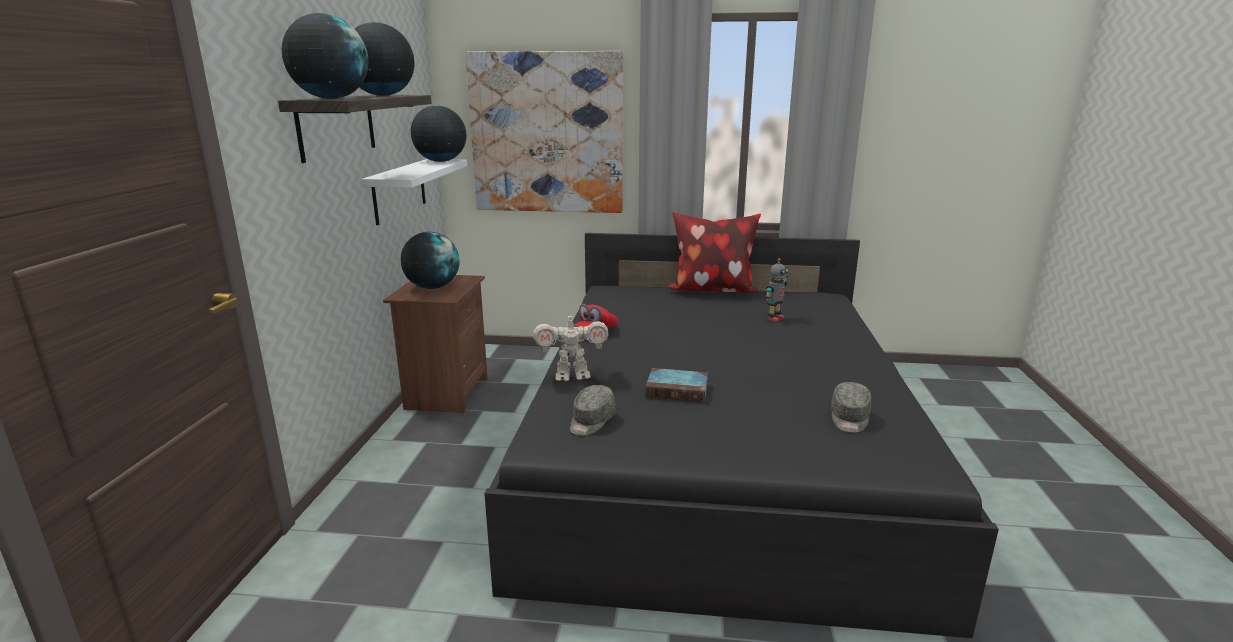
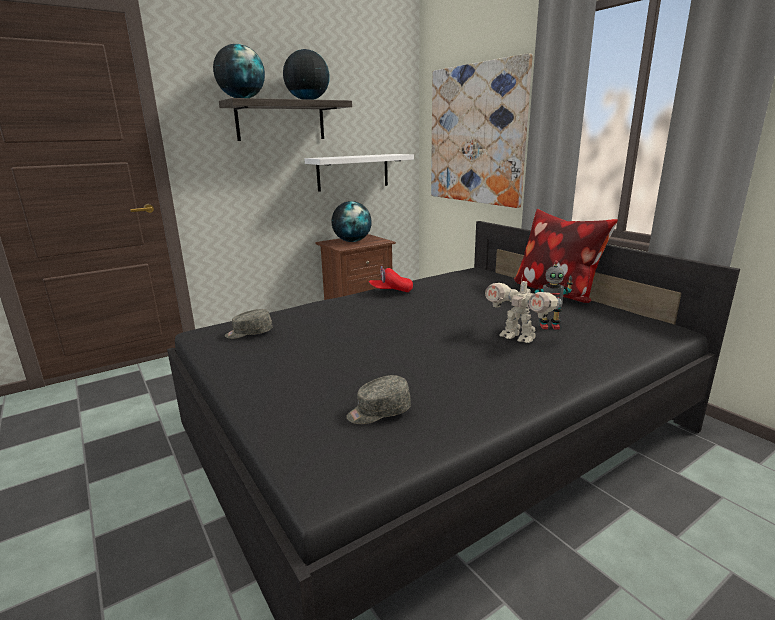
camera: 50 degrees right, 0 degrees up
(440, 161) = (392, 154): globe -> none
(572, 376) = (308, 308): toy robot -> toy robot (518, 337)
(678, 390) = (334, 339): book -> none

